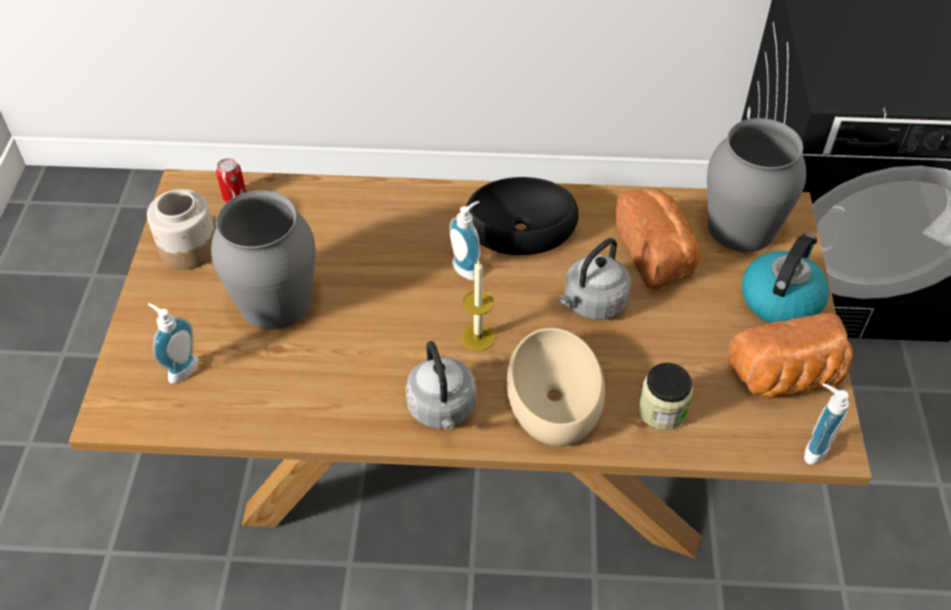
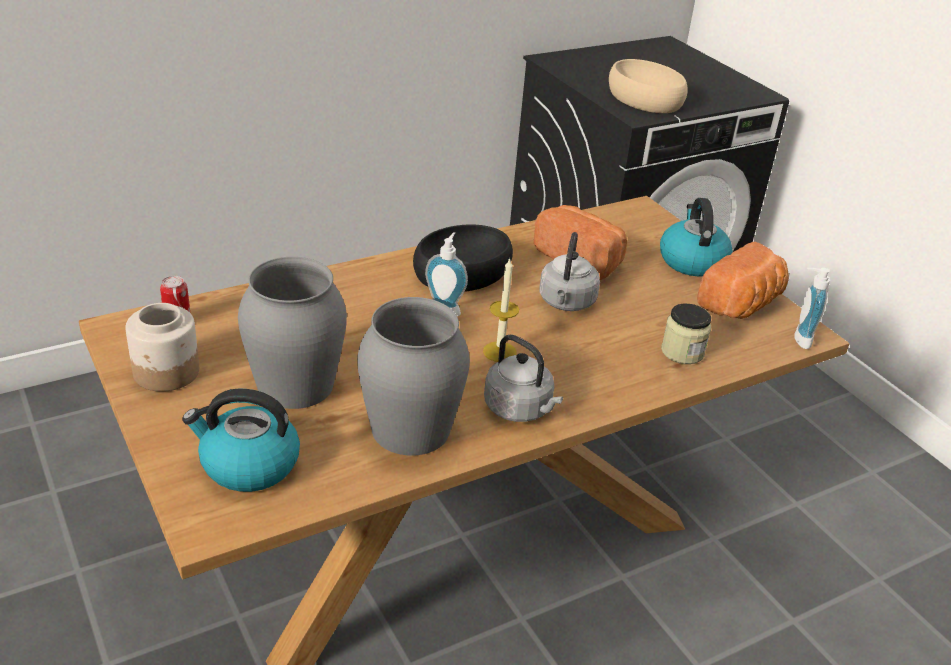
camera: 35 degrees left, 15 degrees down
(180, 368) = (248, 465): soap dispenser -> kettle
(552, 397) = (596, 371): beige bowl -> beige bowl (643, 98)
(742, 227) = (624, 227): grey vase -> grey vase (411, 428)

